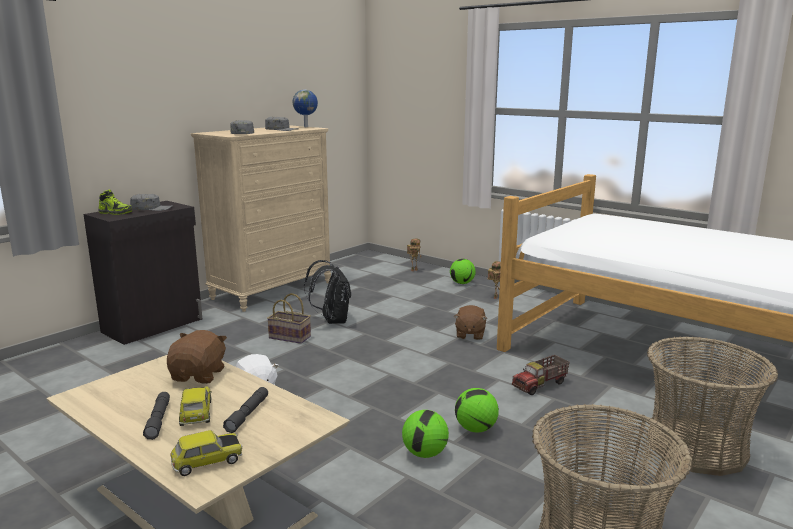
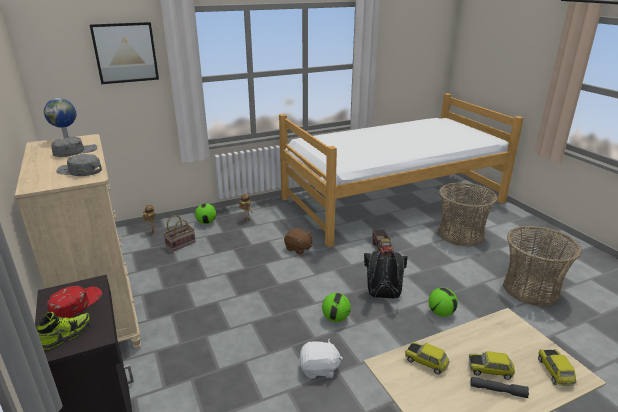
camera: 65 degrees left, 10 degrees up
(152, 208) = (76, 304): grey cap -> red cap
(199, 375) = (426, 361): brown plush toy -> toy car
(247, 414) = (495, 346): grey flashlight -> none
(291, 337) = (231, 329): basket -> basket (181, 243)
(332, 321) = (217, 299): black backpack -> black backpack (383, 296)
(439, 73) = (125, 53): none -> picture
(475, 429) = (421, 287): football -> football (335, 318)

